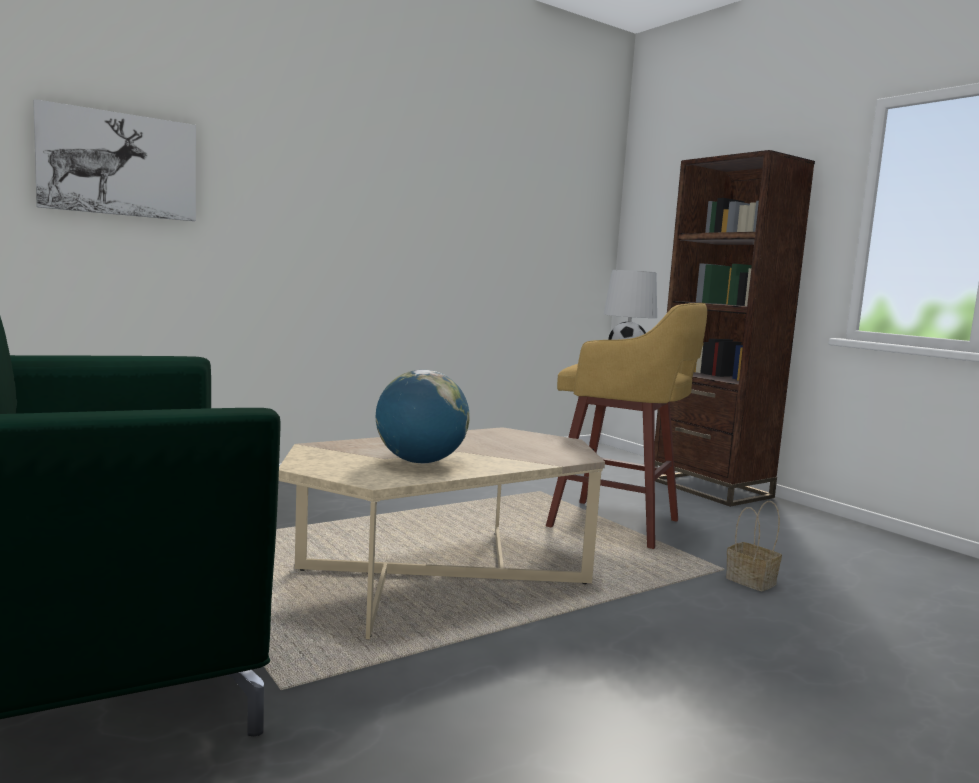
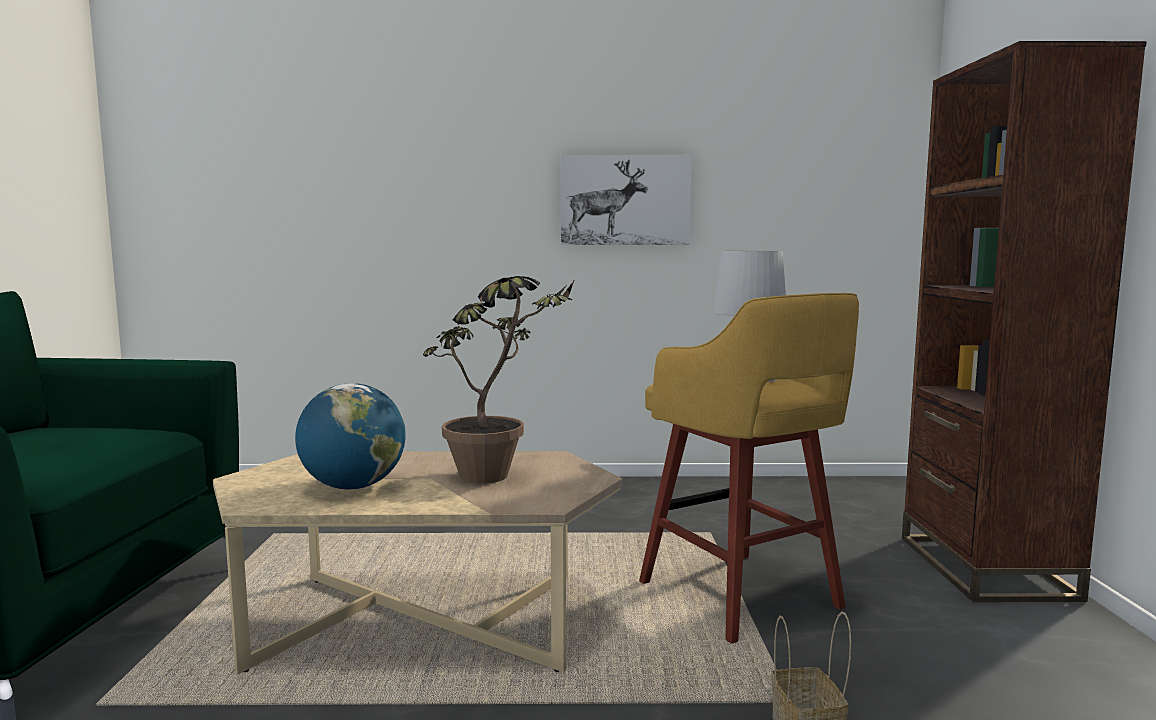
camera: 35 degrees right, 0 degrees up
(118, 164) = (306, 182): picture -> picture (625, 200)
(509, 447) = (498, 479): none -> potted plant

